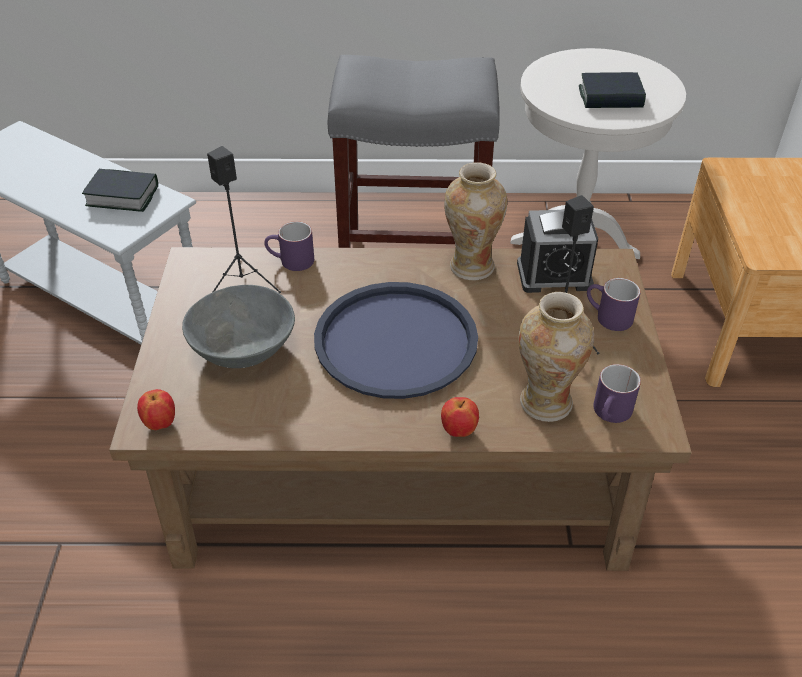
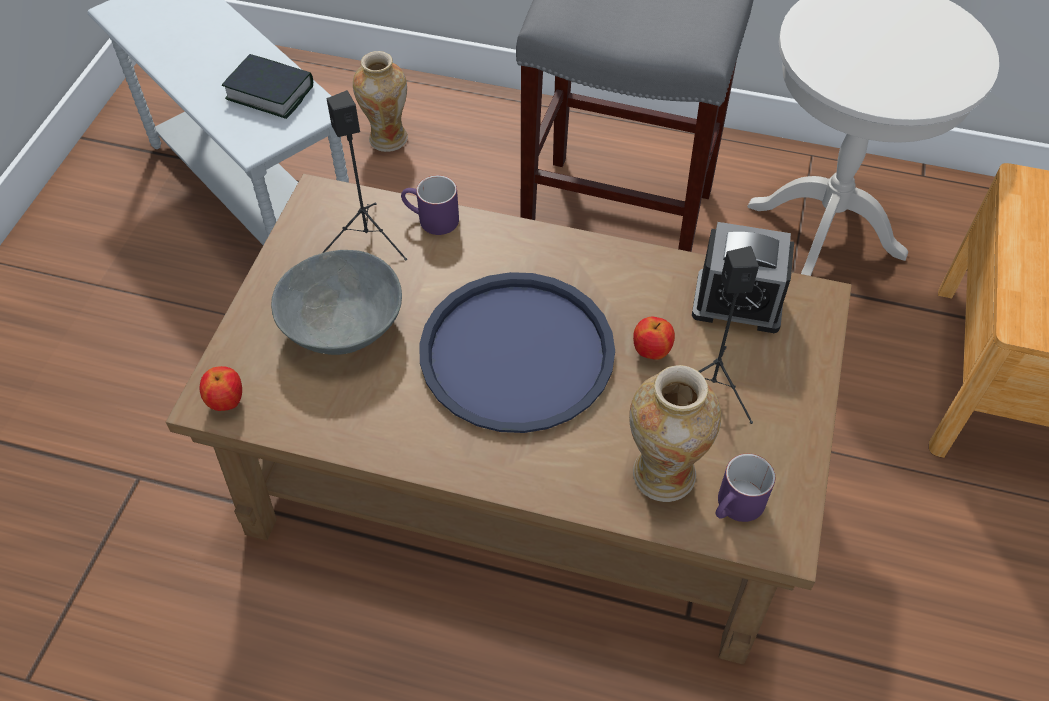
camera: 15 degrees right, 10 degrees up
(458, 431) = (549, 488): apple -> apple (651, 352)
(471, 267) = (640, 270): vase -> vase (387, 139)
(607, 317) = (781, 375): purple mug -> none
(610, 97) = (891, 66): book -> none

